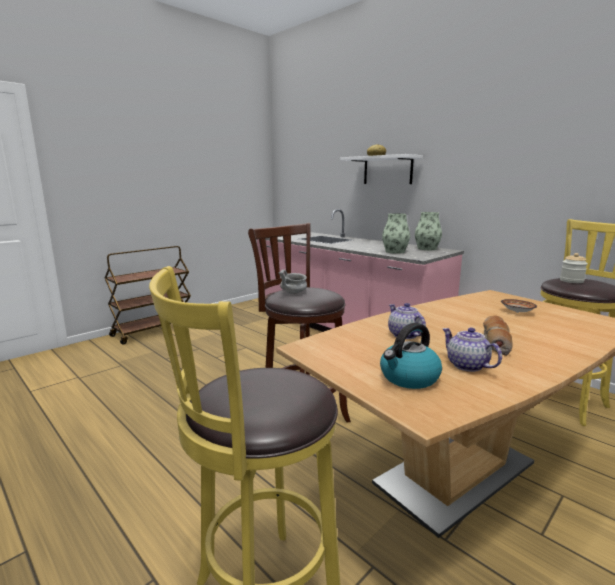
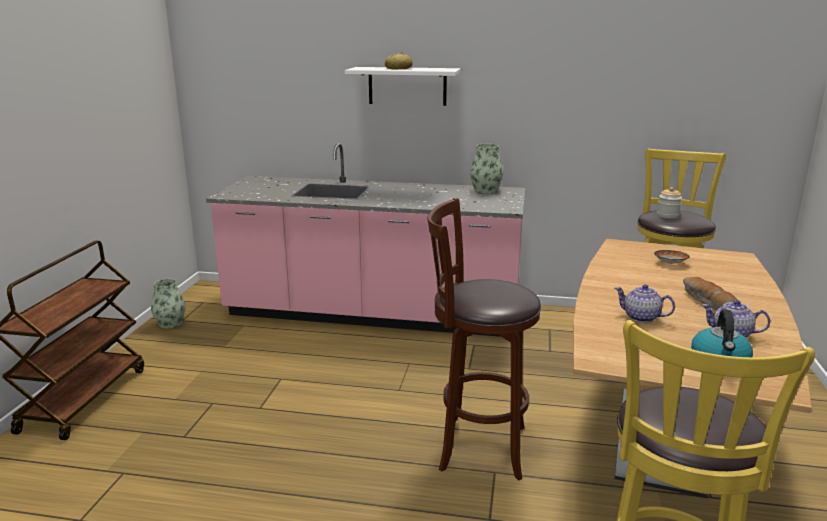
camera: 35 degrees left, 5 degrees up
(293, 293) = (481, 295): grey bowl -> none
(395, 251) = (465, 202): vase -> vase (170, 323)

